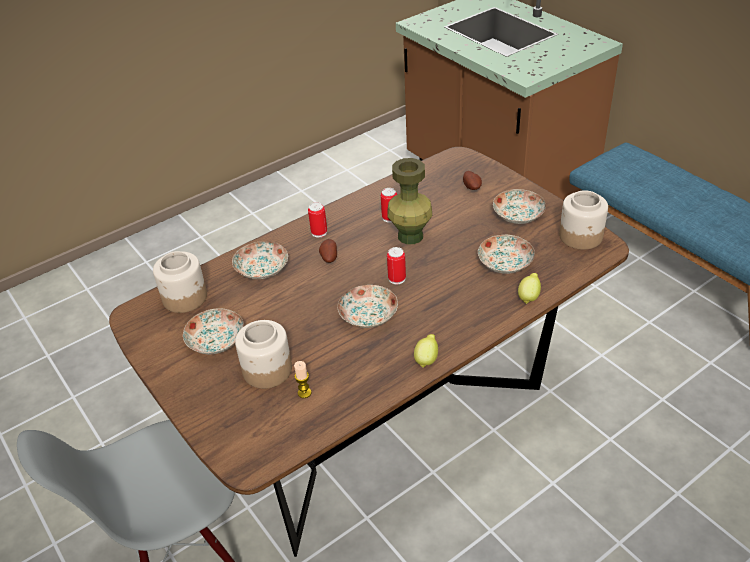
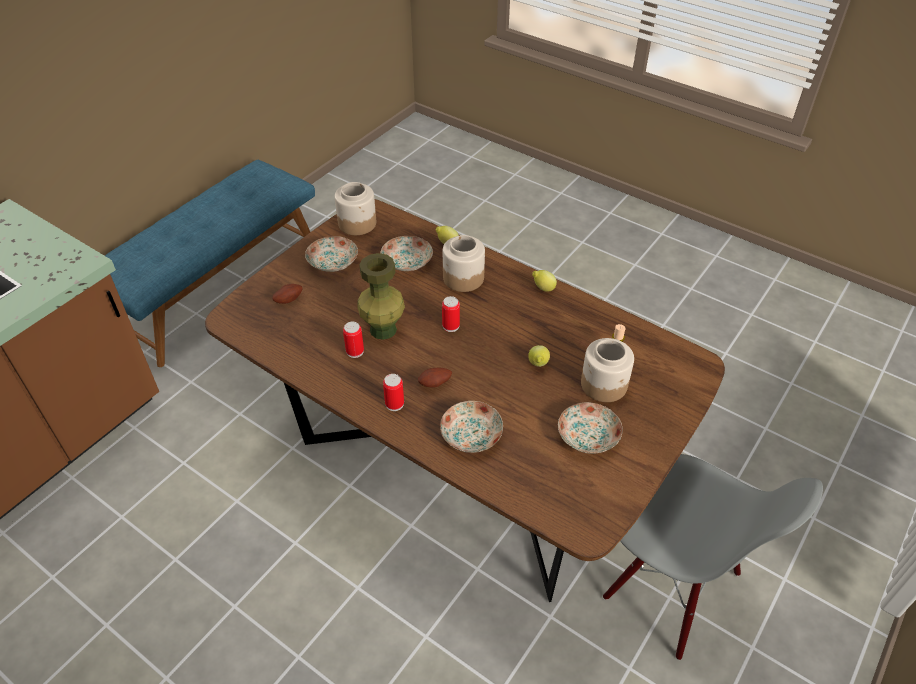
camera: 110 degrees left, 5 degrees up
(185, 297) = (540, 489): jar -> jar (463, 278)
(317, 328) = (538, 365): none -> lemon
(368, 315) = (507, 334): plate -> none

